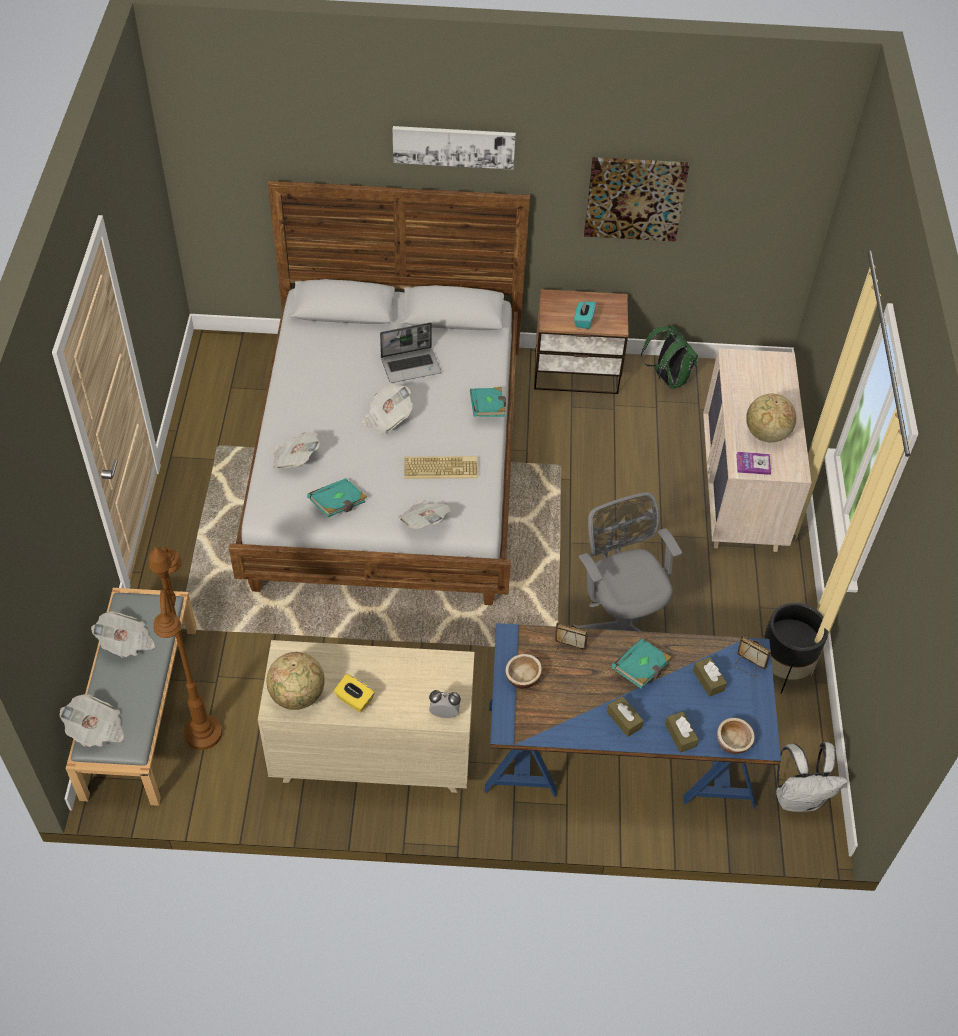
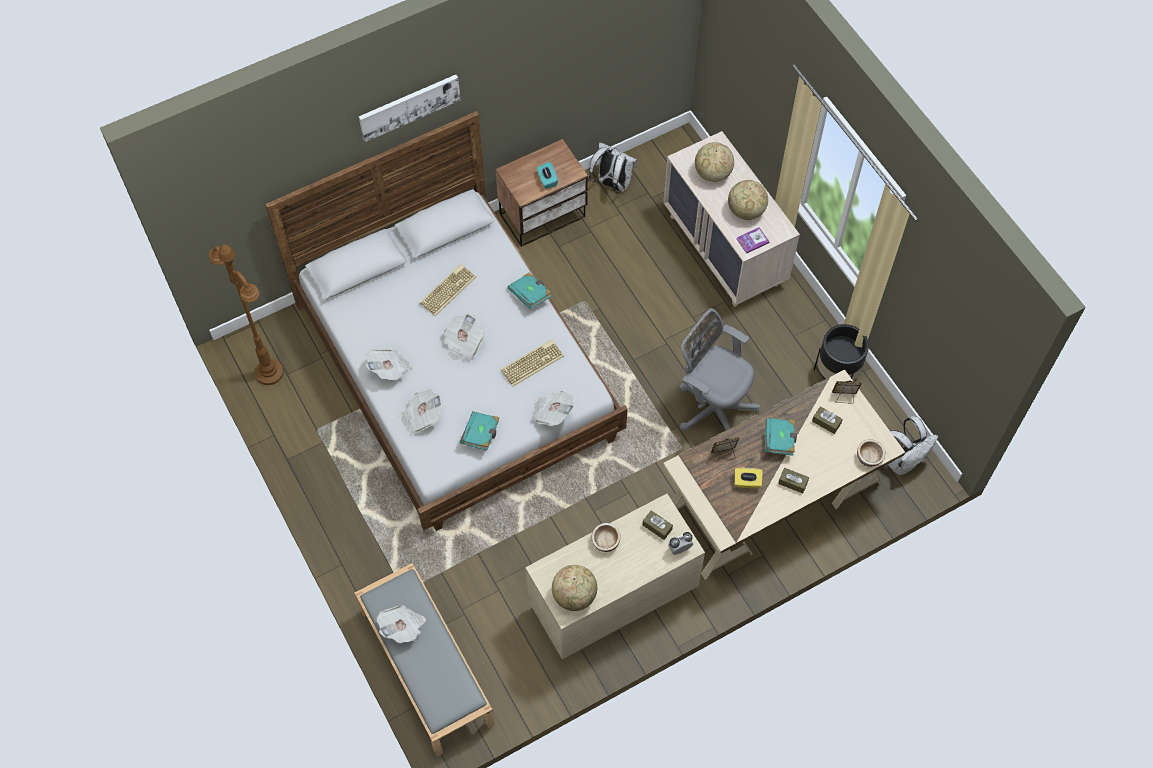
camera: 30 degrees left, 10 degrees up
(96, 730) = (434, 702): newspaper -> newspaper (390, 369)
(203, 733) = (485, 656): brown floor lamp -> brown floor lamp (269, 373)
(354, 700) = (614, 575): yellow tissue box -> yellow tissue box (747, 482)
(411, 365) = (447, 289): laptop -> keyboard
(523, 678) = (709, 492): bowl -> bowl (606, 541)
(619, 755) = (773, 500): blue desk -> beige desk
(635, 198) = (555, 72): picture -> none
(667, 379) = (612, 184): green backpack -> white backpack
(680, 735) = (834, 472): brown tissue box -> brown tissue box (657, 527)
(755, 384) = (712, 173): none -> globe

